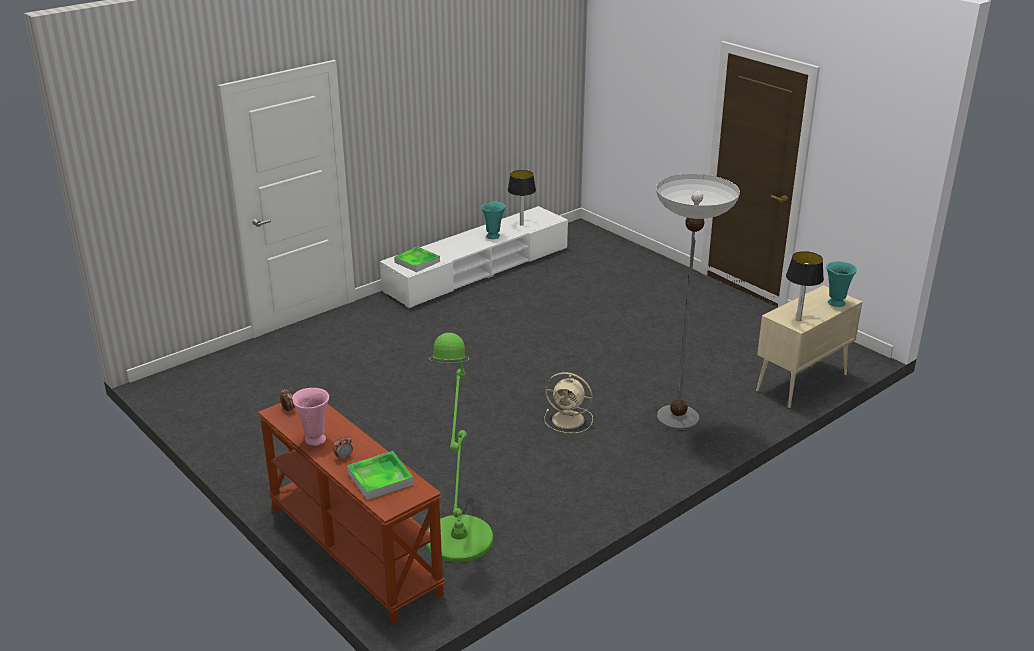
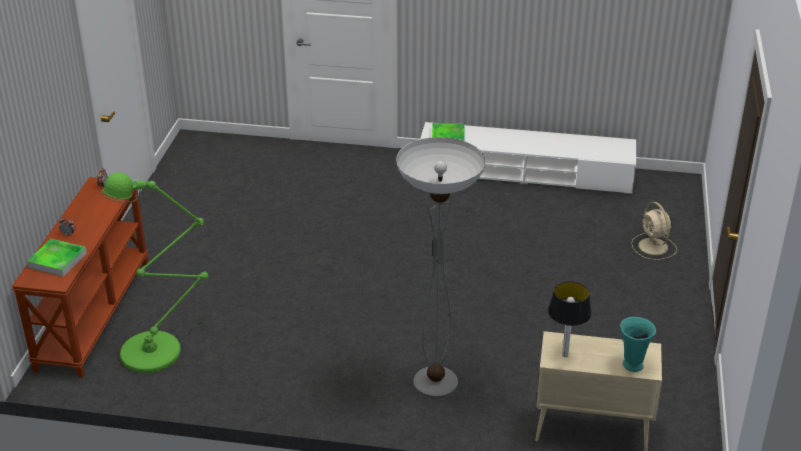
camera: 50 degrees right, 5 degrees up
(314, 439) = (78, 213): pink vase -> none
(493, 236) = (545, 146): turquoise vase -> none
(521, 224) = (587, 148): table lamp -> none
(569, 420) = (361, 328): beige fan -> beige fan (653, 247)

